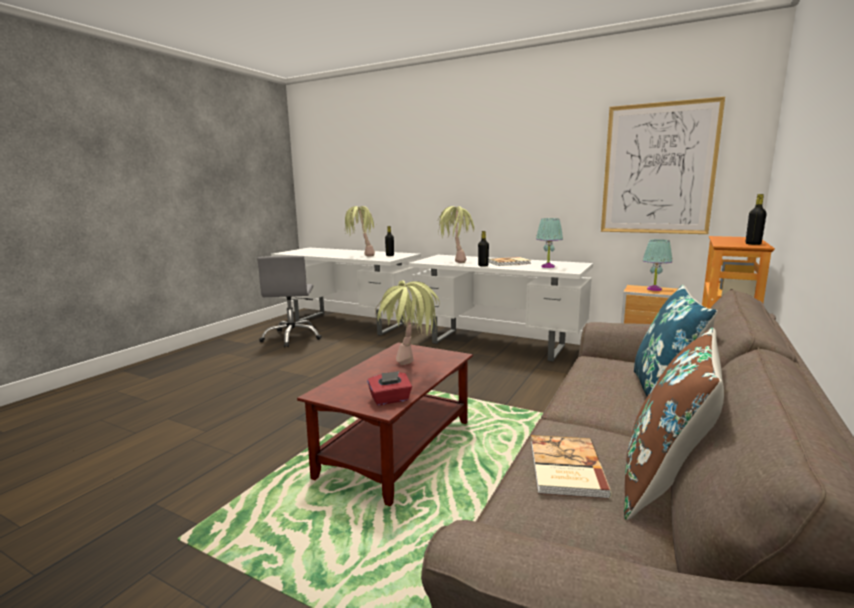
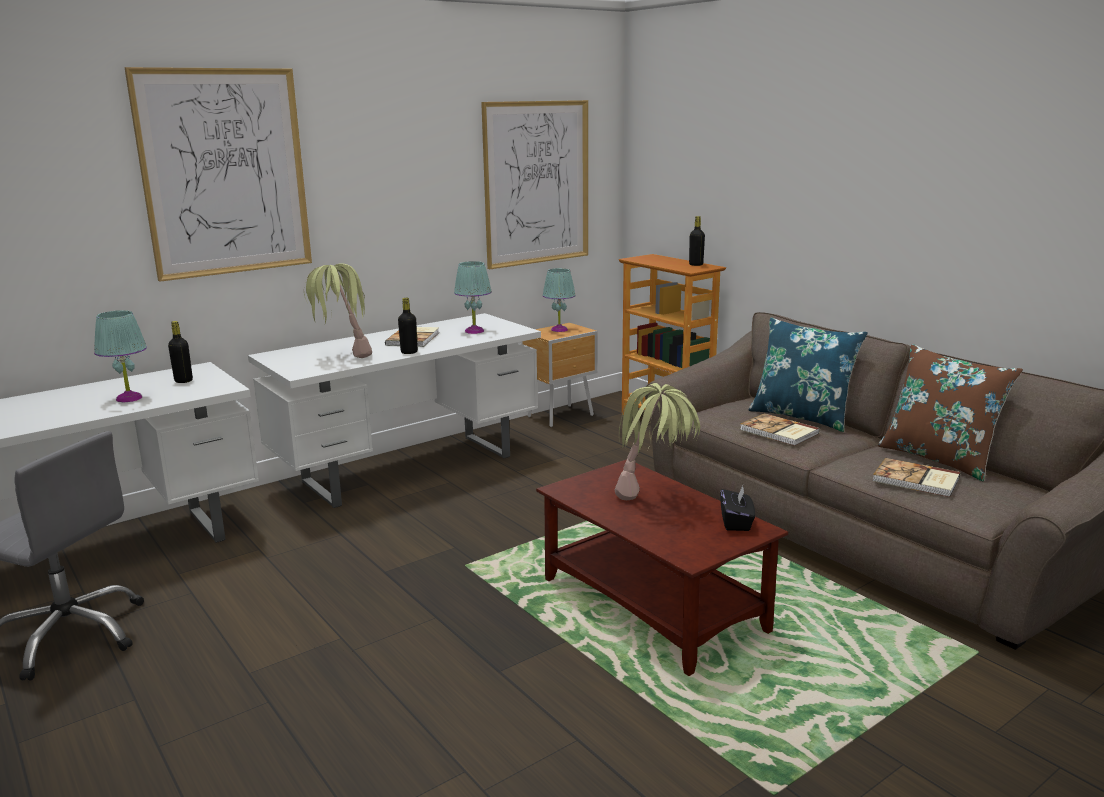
camera: 65 degrees left, 5 degrees up
(361, 255) = (129, 398): potted plant -> turquoise table lamp
(390, 400) = (736, 522): red tissue box -> black tissue box
(439, 157) = (225, 173): none -> picture
(598, 388) = (779, 432): none -> book

